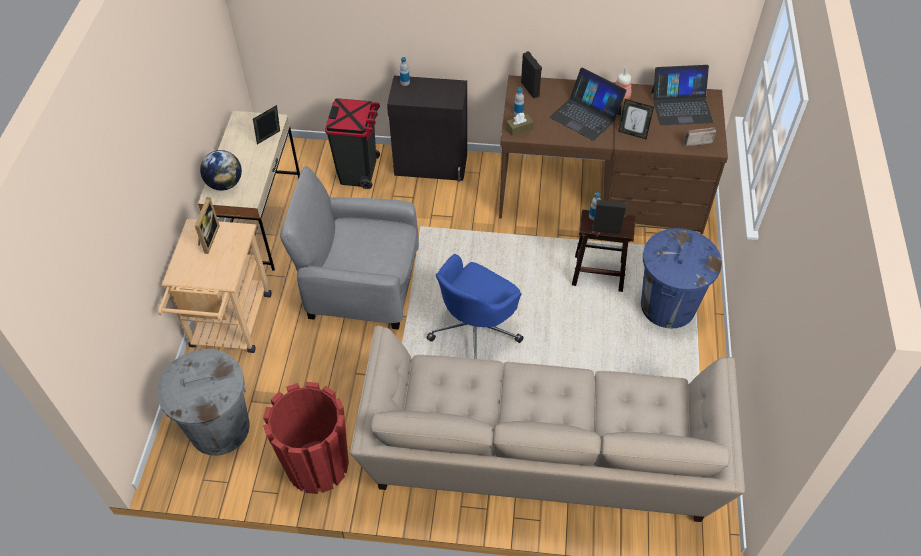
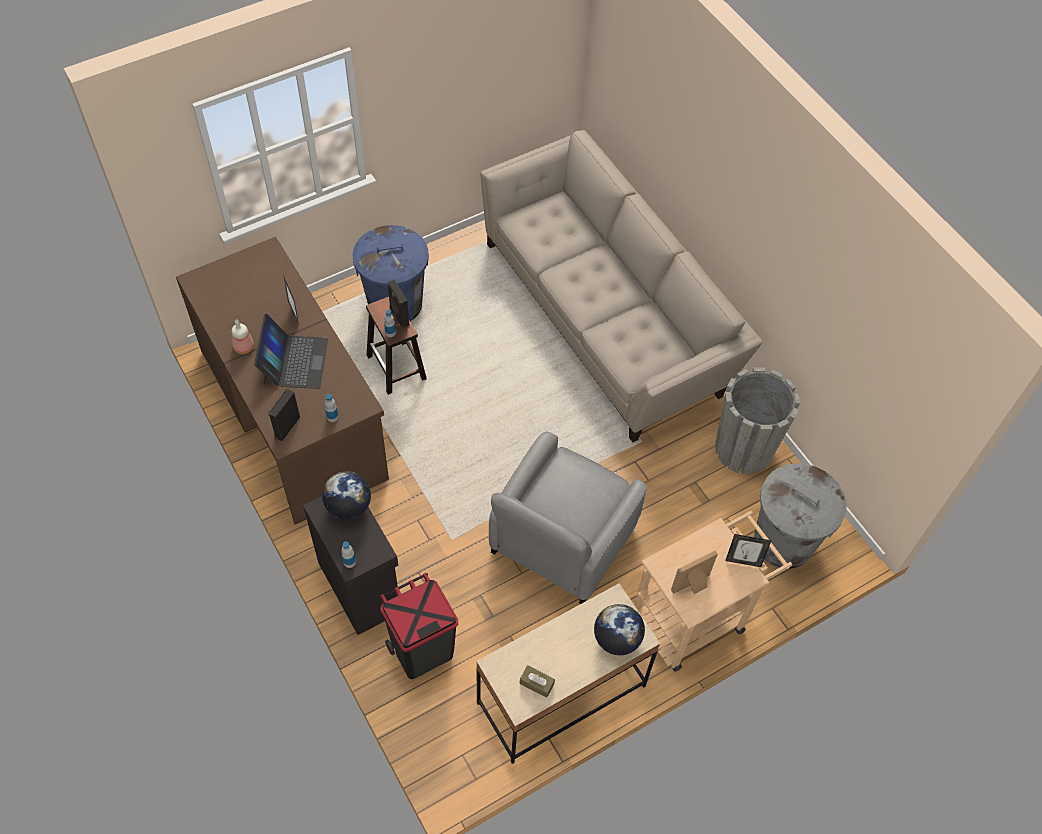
camera: 130 degrees left, 5 degrees up
(270, 139) = (524, 648): picture frame -> picture frame (743, 561)
(317, 465) = (744, 449): red planter -> grey planter
(361, 285) = (561, 540): grey armchair -> grey armchair turned 60 degrees clockwise
(444, 99) = (348, 506): none -> globe
(475, 330) = (532, 421): blue office chair -> none
(519, 128) = (354, 404): brown tissue box -> brown tissue box (536, 683)
(681, 106) = (225, 295): laptop -> none
(695, 140) = (269, 265): radio -> none

